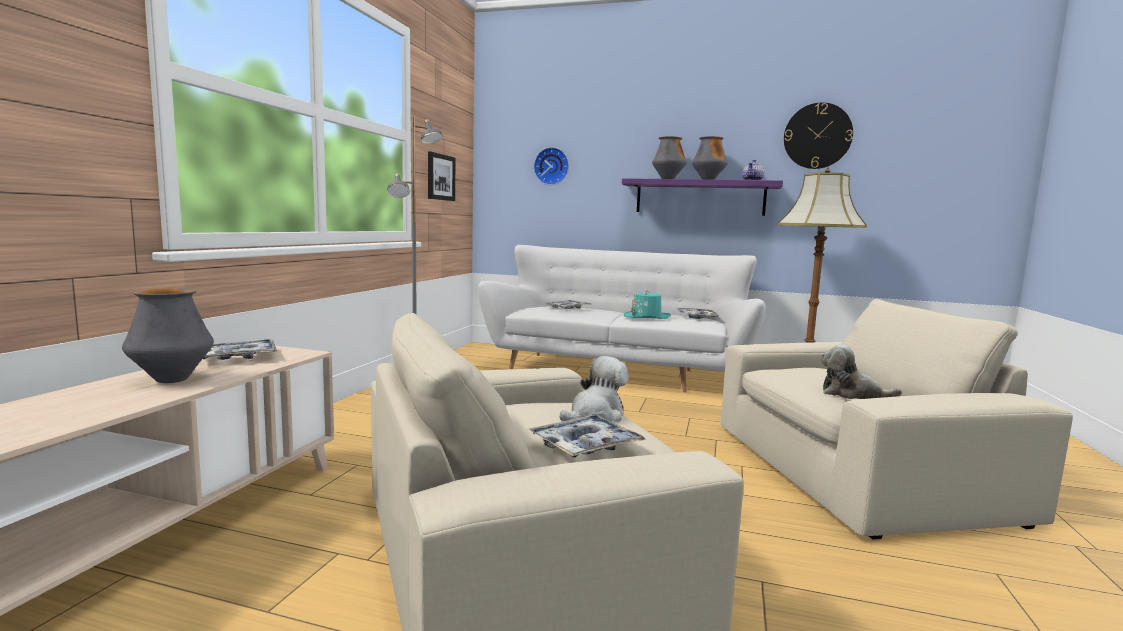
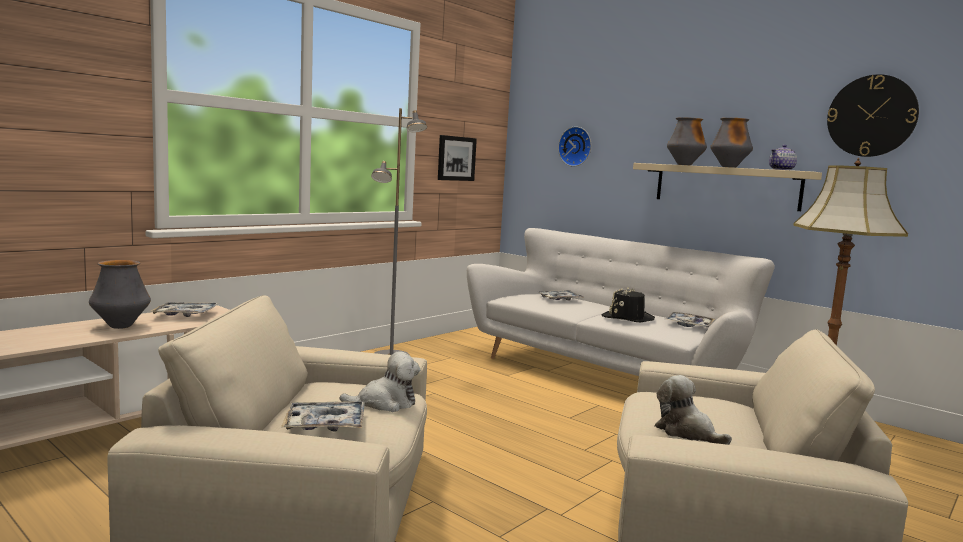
camera: 25 degrees right, 0 degrees up
(646, 317) = (627, 318): turquoise hat -> black hat
(700, 197) = (726, 186): purple shelf -> beige shelf

